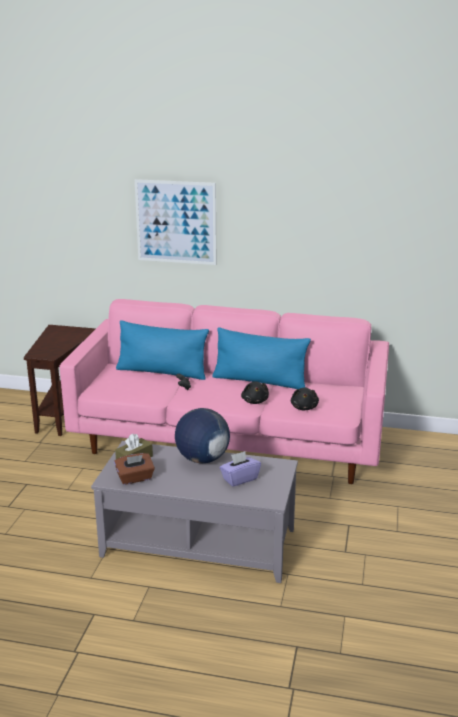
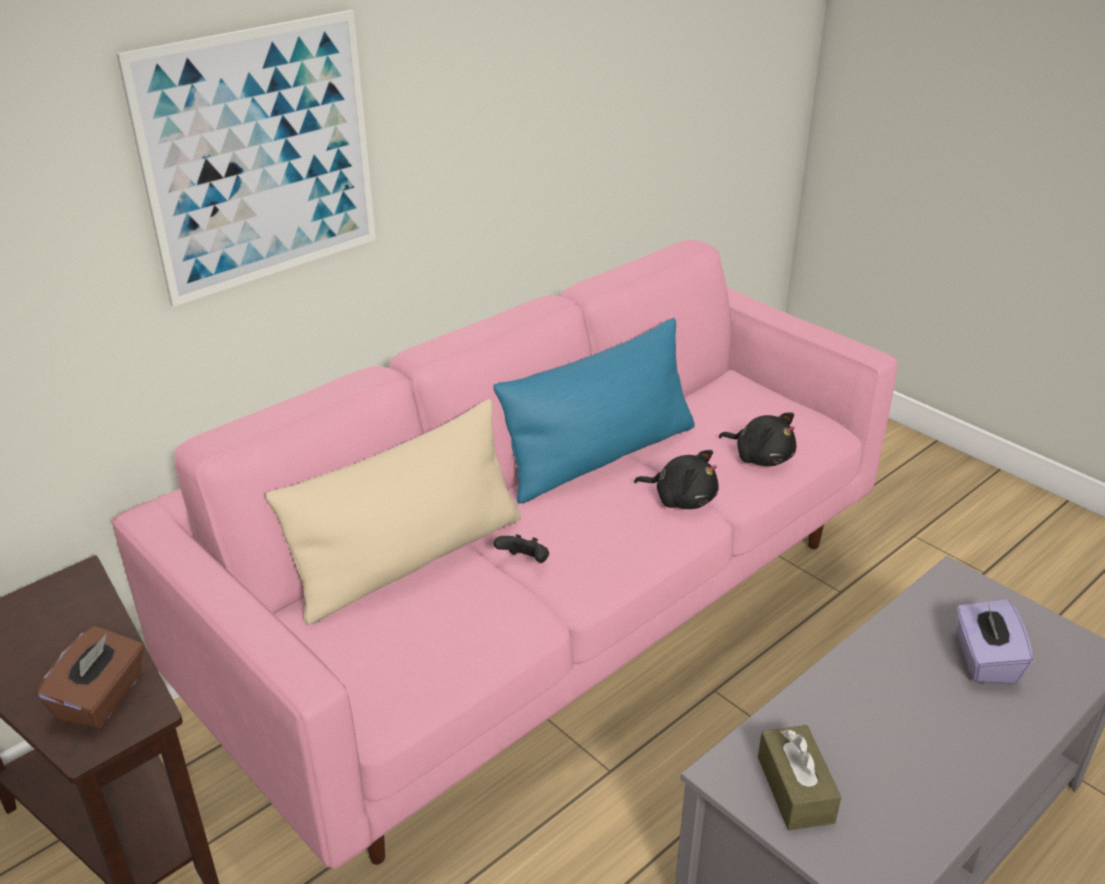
camera: 55 degrees left, 10 degrees up
(135, 478) = (894, 828): brown tissue box -> brown tissue box (102, 698)
(162, 372) = (410, 560): blue pillow -> beige pillow
(202, 459) = (867, 677): globe -> none

